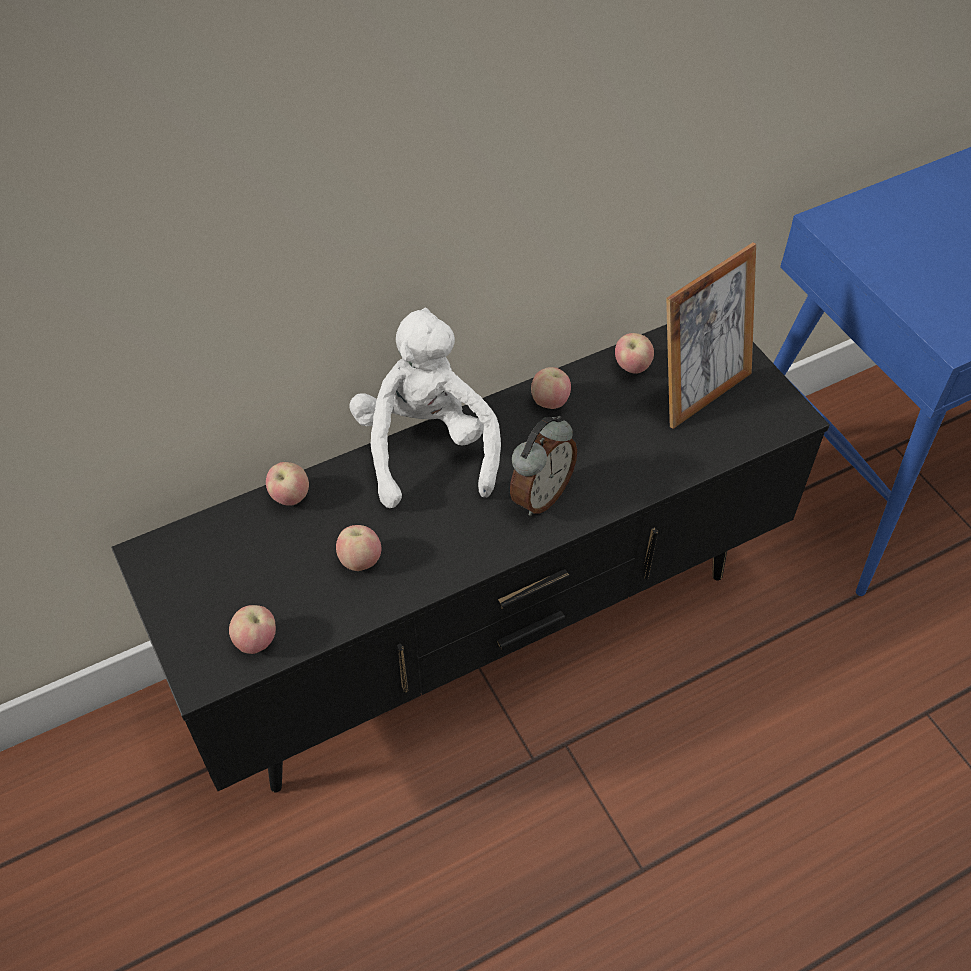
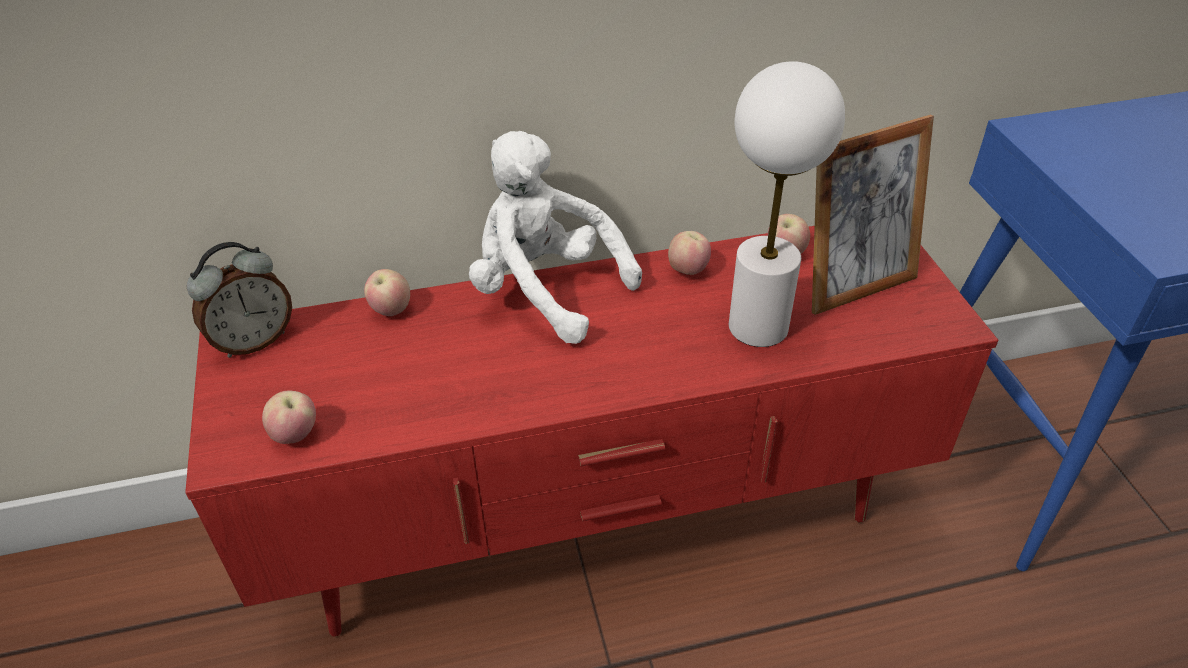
camera: 15 degrees right, 10 degrees down
(360, 561) = (435, 379): apple -> none
(426, 448) = (545, 290): white plush toy -> white plush toy turned 60 degrees counterclockwise
(485, 635) = (596, 527): black tv stand -> red tv stand
(540, 495) = (648, 352): alarm clock -> alarm clock (253, 341)
(627, 451) = (757, 327): none -> white table lamp

